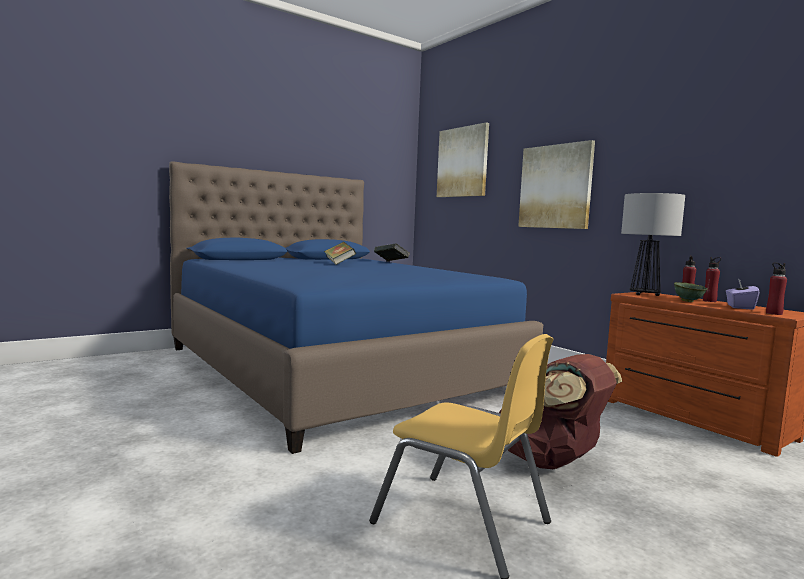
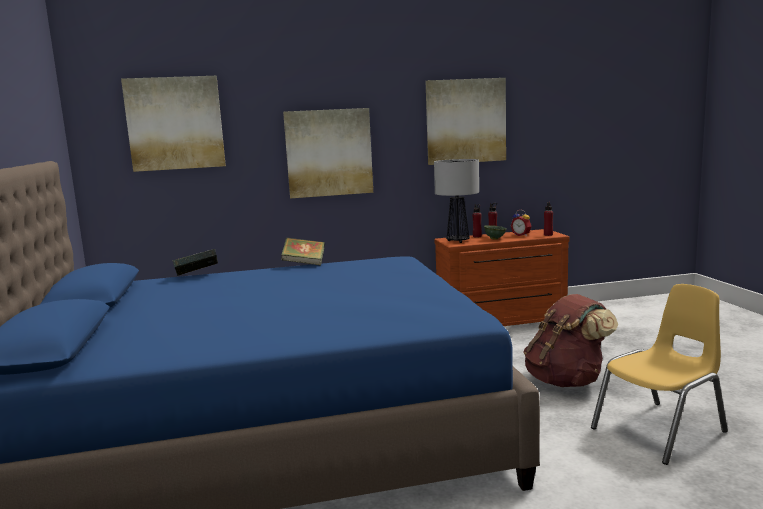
camera: 65 degrees left, 5 degrees up
(339, 263) = (201, 297): book -> book (304, 264)
(706, 149) = (465, 121): none -> picture
(739, 307) = (521, 235): purple tissue box -> alarm clock

